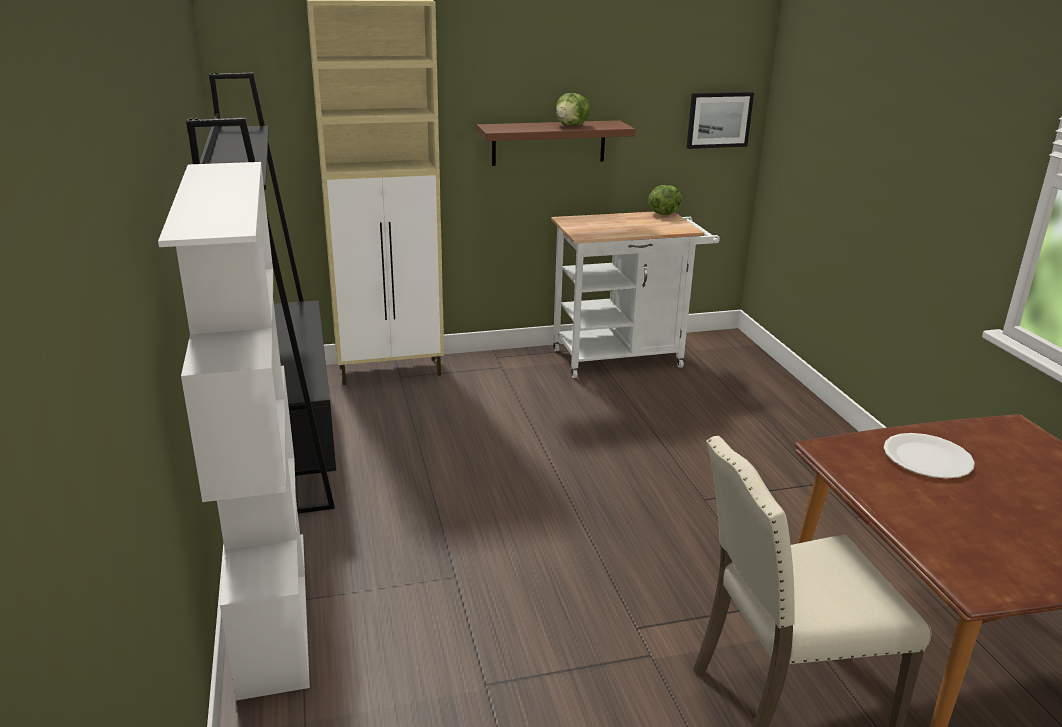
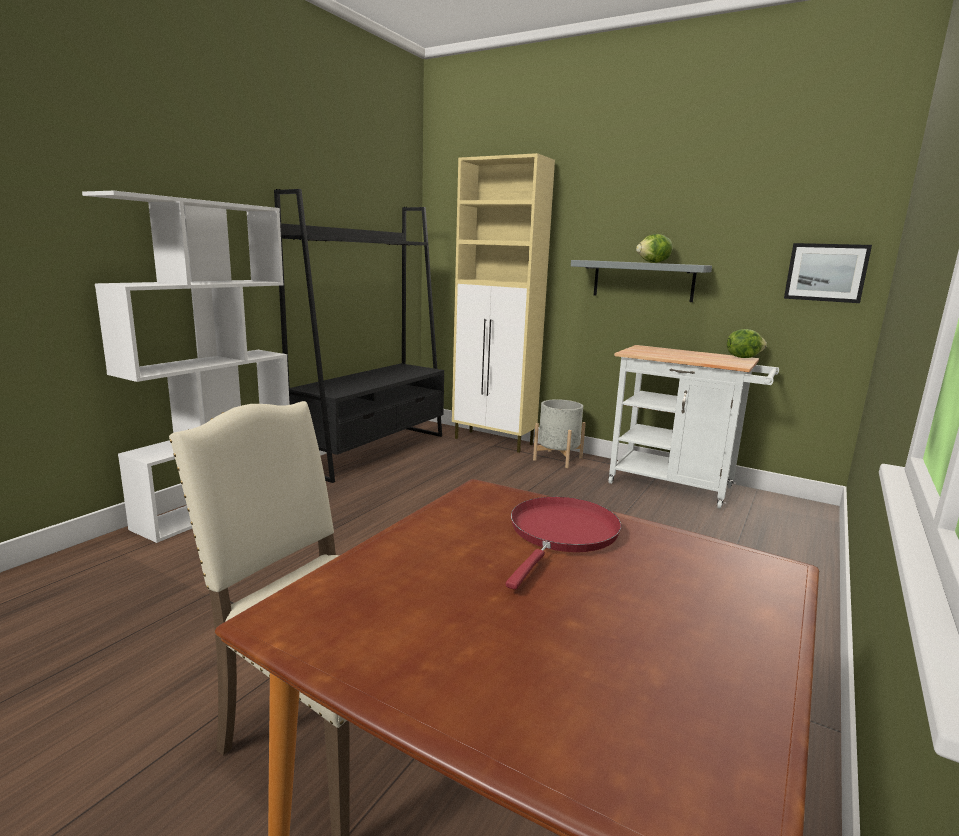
camera: 45 degrees right, 10 degrees down
(488, 368) = (557, 459): none -> grey planter
(549, 143) = (643, 280): brown shelf -> grey shelf
(927, 458) = (561, 535): white plate -> red frying pan

